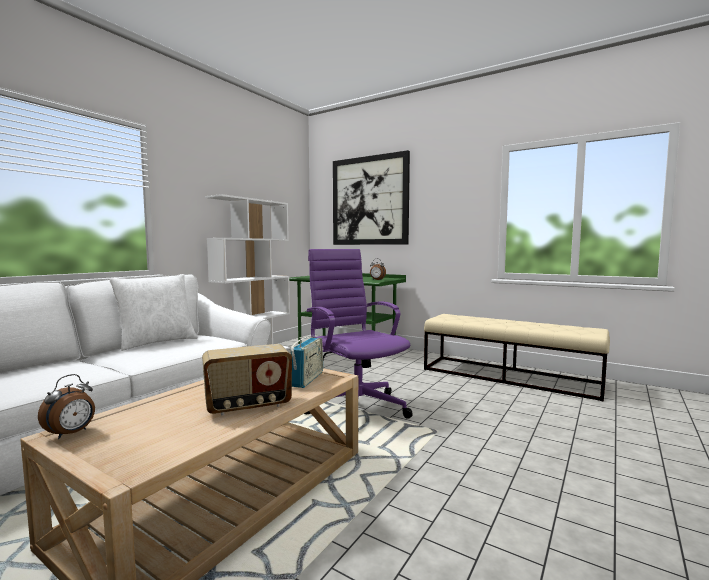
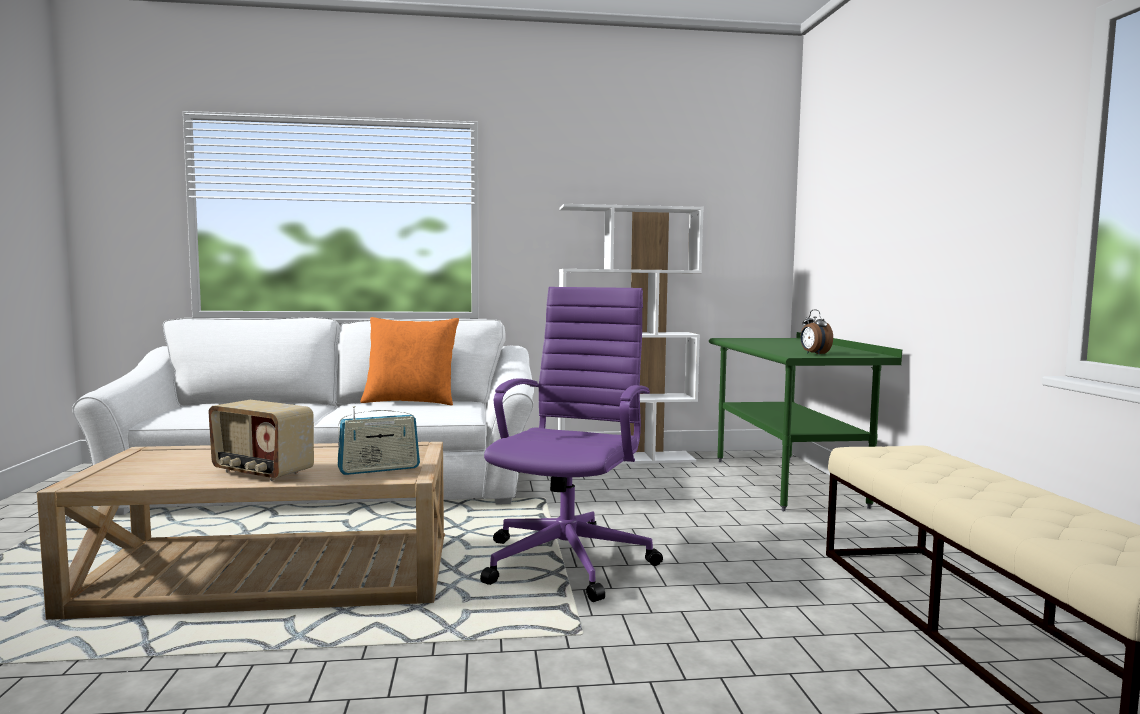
camera: 50 degrees right, 0 degrees up
(71, 433) = (147, 452): alarm clock -> none
(157, 342) = (411, 402): white pillow -> orange pillow
(369, 201) = (864, 189): picture -> none

